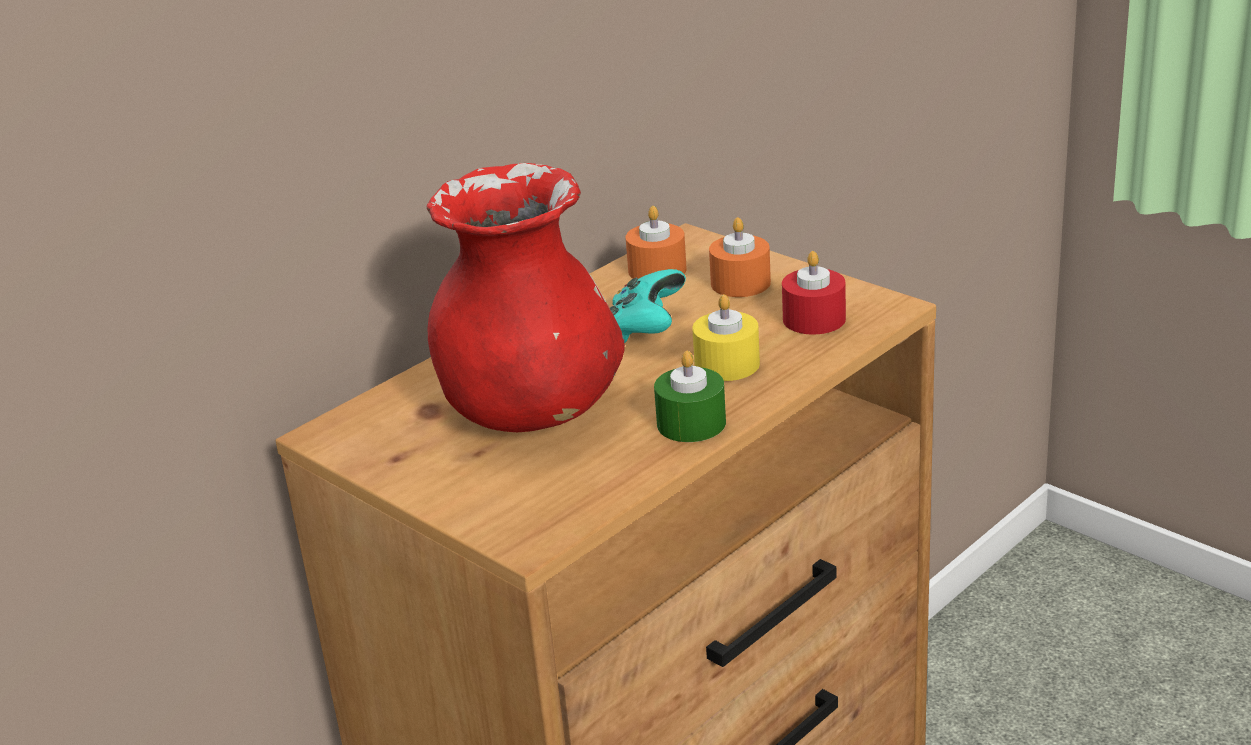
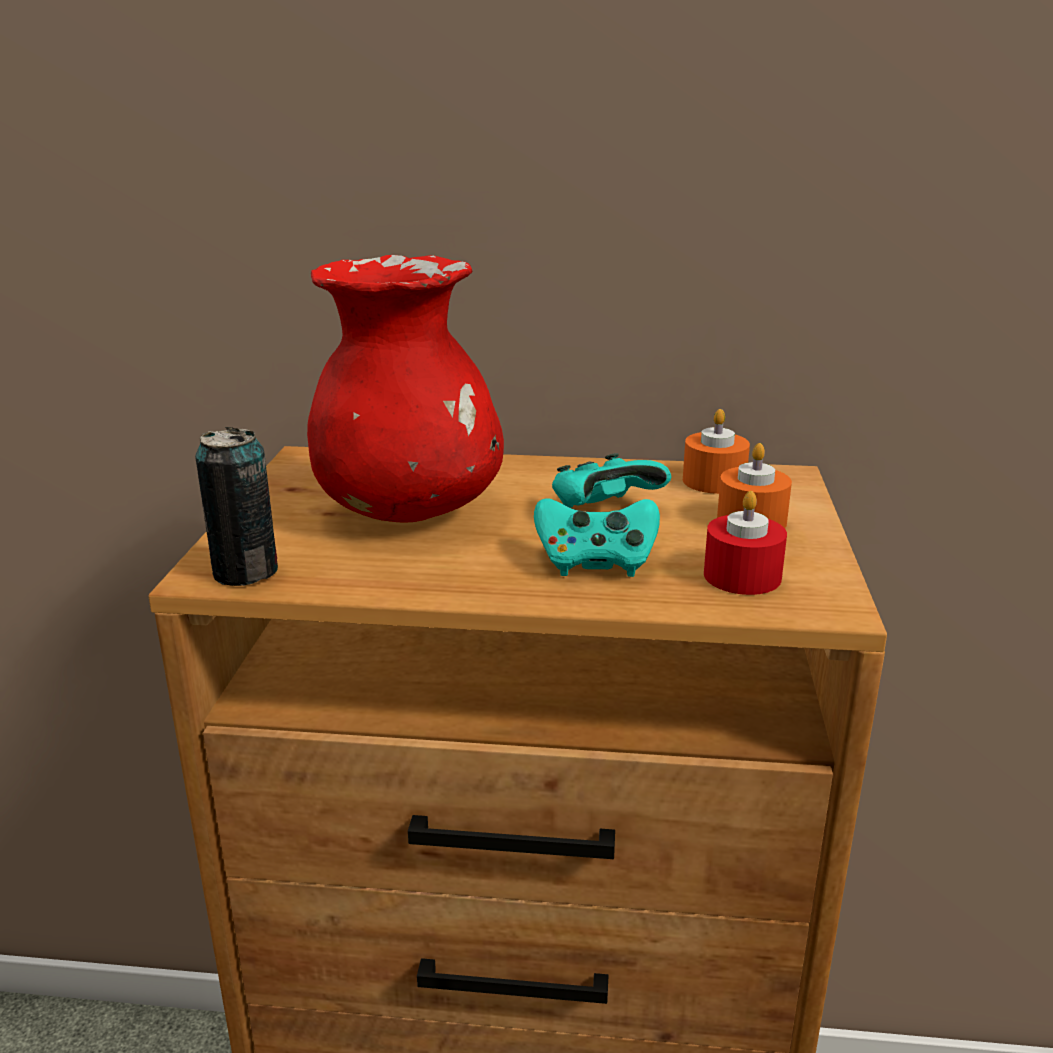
camera: 50 degrees right, 5 degrees down
(548, 518) = (245, 572): none -> can
(691, 423) = (468, 581): green candle -> none
(727, 364) = (595, 562): yellow candle -> turquoise game controller

